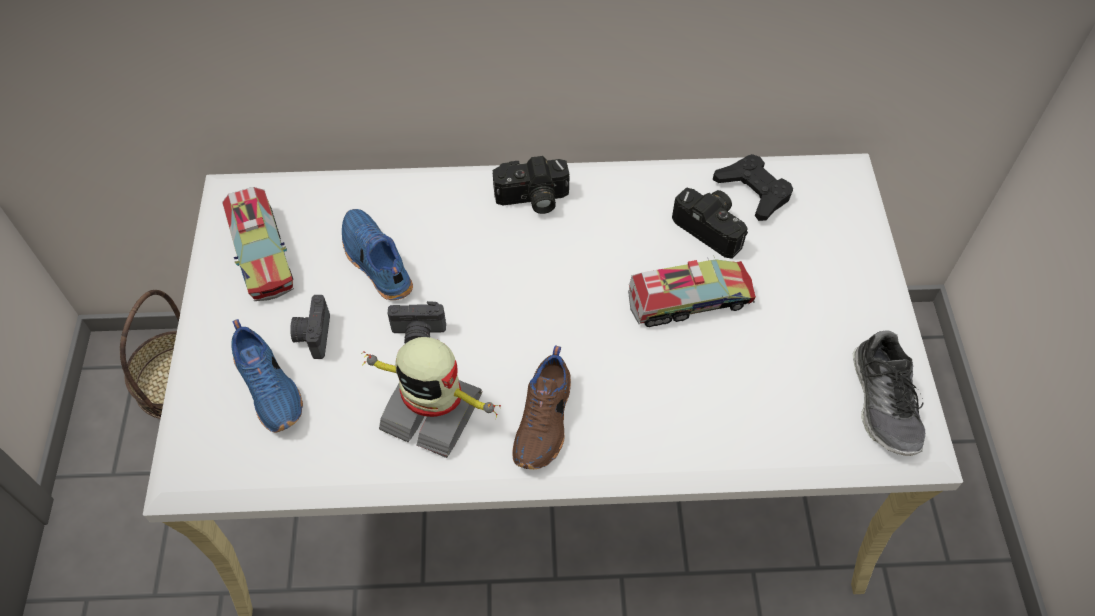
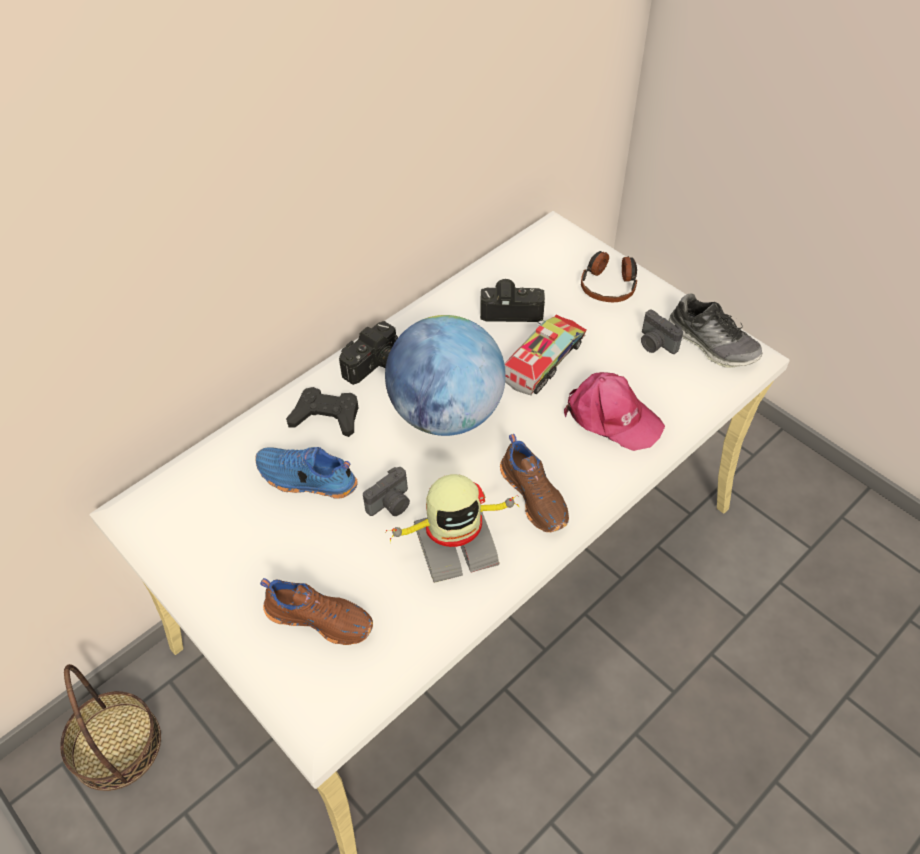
camera: 40 degrees left, 5 degrees down
(262, 253) = (208, 534): toy truck -> none
(270, 387) = (320, 617): blue shoe -> brown shoe
(313, 335) = (313, 560): camera -> camera (655, 344)
(548, 286) = (446, 413): none -> globe
(696, 401) = (612, 417): none -> pink cap
(753, 191) = (513, 271): black game controller -> black game controller (326, 416)
(839, 267) = (609, 284): none -> headphones

